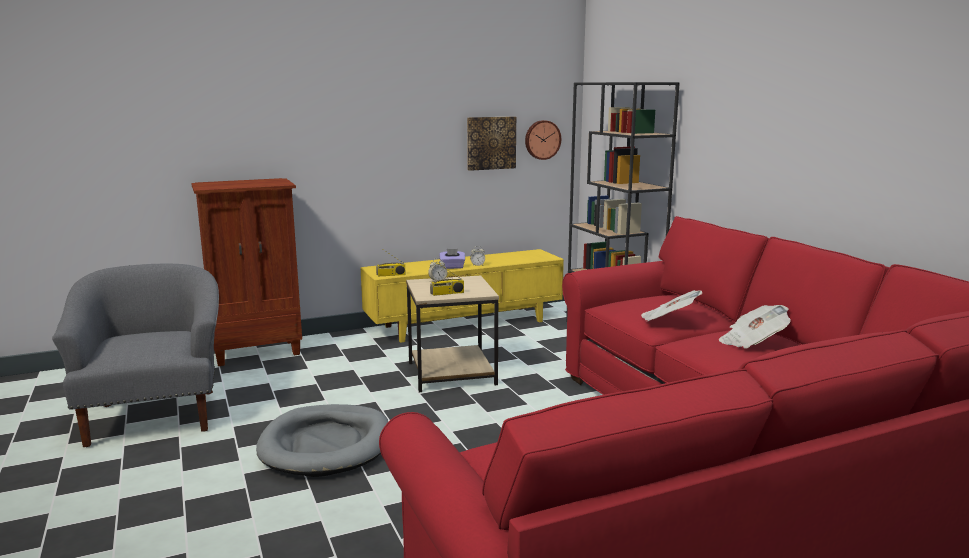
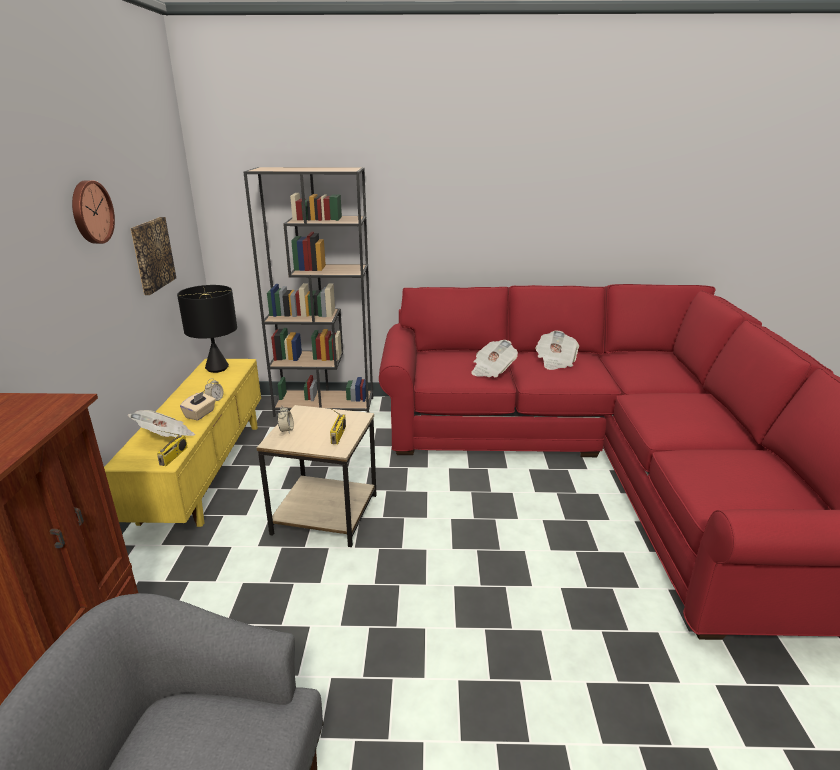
camera: 65 degrees left, 10 degrees up
(326, 445) = (429, 647): grey dog bed -> none
(412, 268) = (166, 437): none -> newspaper
(452, 267) = (200, 414): purple tissue box -> beige tissue box
(527, 255) = (217, 369): none -> black table lamp
(542, 139) = (180, 238): wall clock -> wall clock (90, 212)

